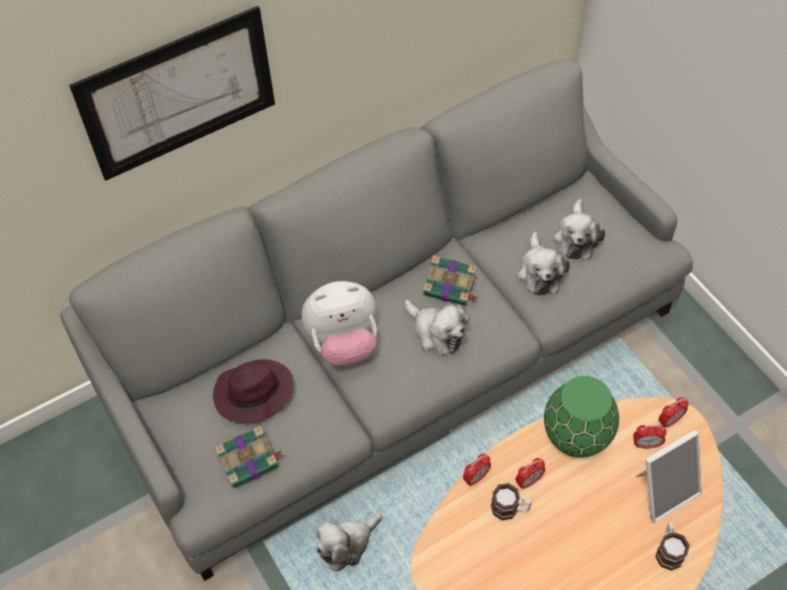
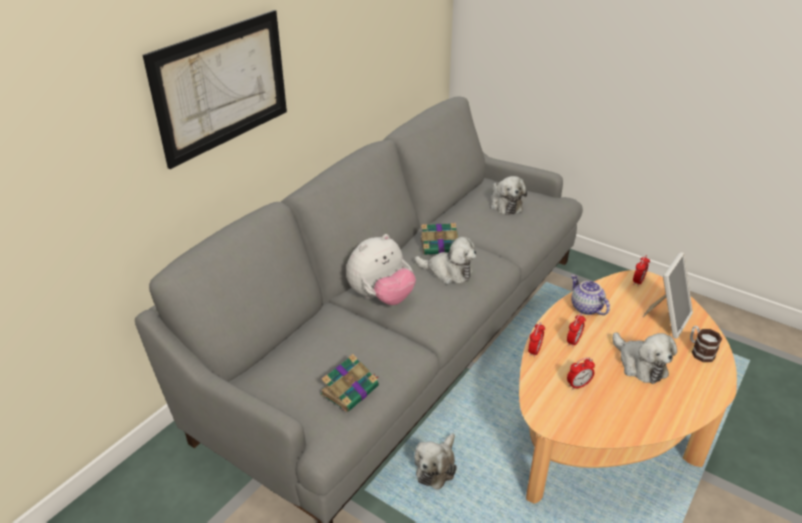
camera: 25 degrees left, 20 degrees down
(253, 394) = (327, 346): purple hat -> none
(510, 509) = (573, 362): mug -> none
(539, 272) = (494, 226): plush toy -> plush toy (640, 364)
(575, 438) = (585, 308): green vase -> teapot
(646, 444) = (634, 298): alarm clock -> alarm clock (578, 385)

